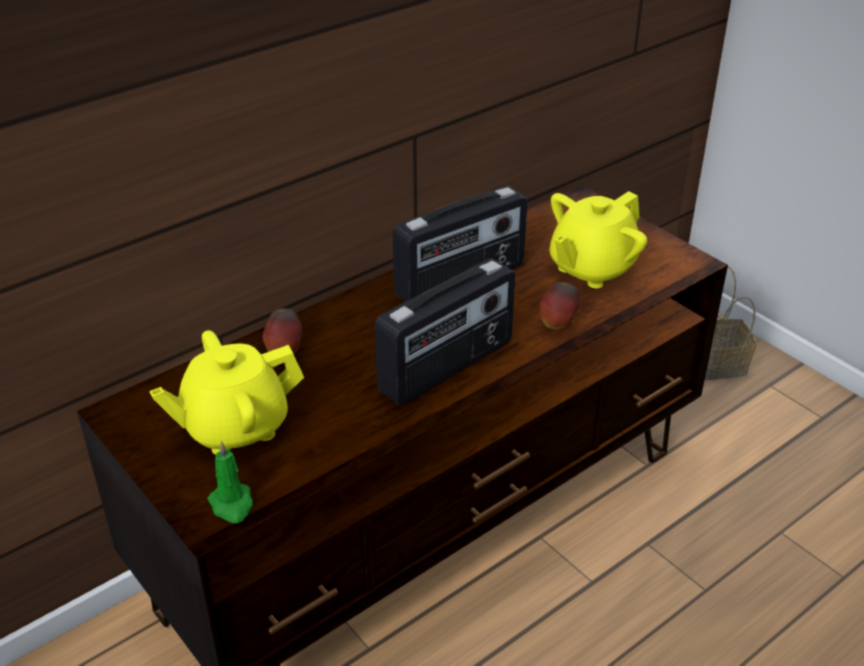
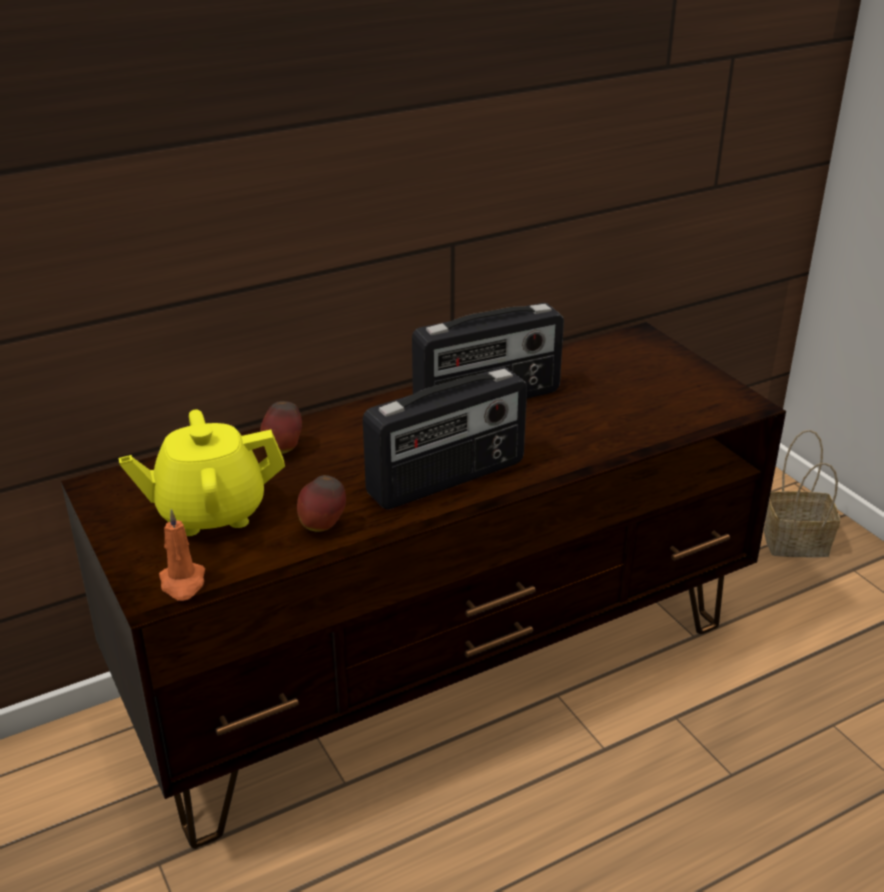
camera: 10 degrees right, 5 degrees down
(232, 505) = (183, 583): green candle -> orange candle
(558, 324) = (578, 450): apple -> apple (323, 526)
(591, 268) = (632, 401): yellow teapot -> none

